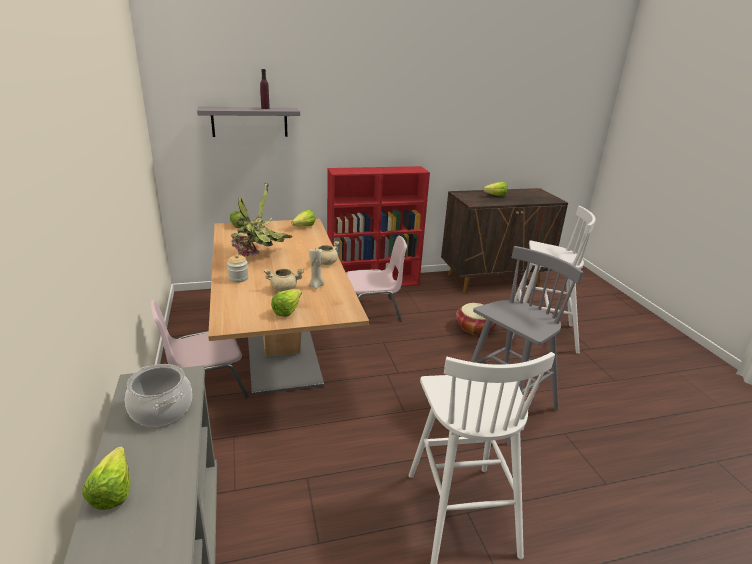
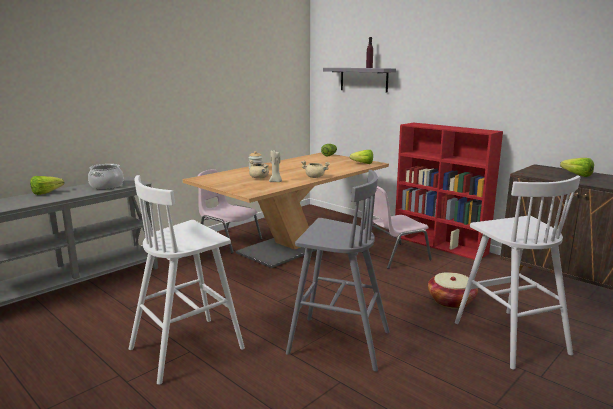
camera: 60 degrees right, 10 degrees down
(260, 255) = (295, 166): potted plant -> none
(290, 310) = (234, 183): lettuce -> none
(372, 311) = (394, 256): pink chair -> pink chair turned 105 degrees clockwise

